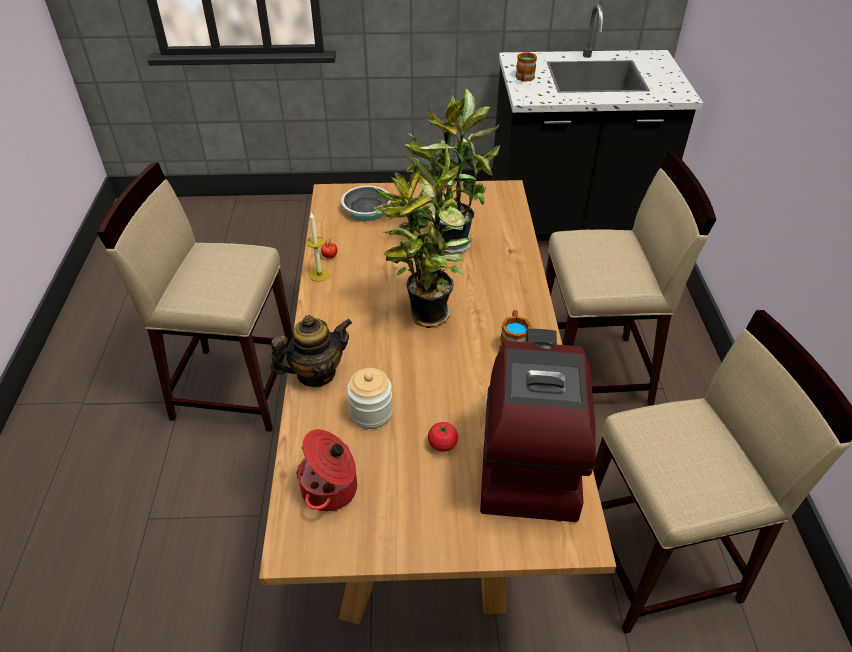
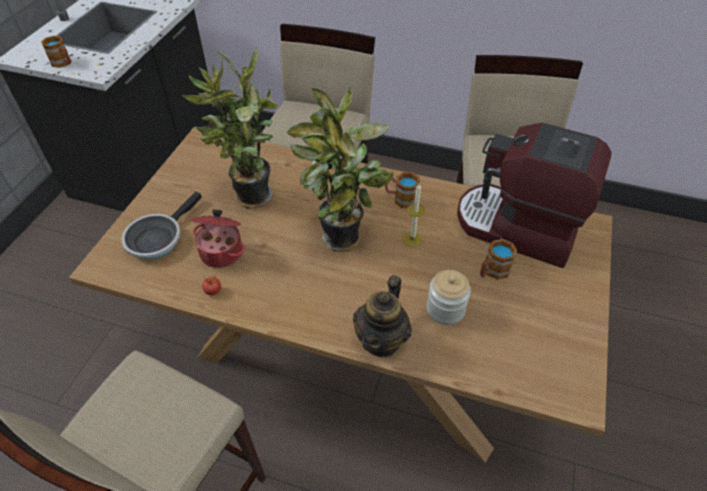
camera: 70 degrees left, 5 degrees up
(316, 373) = (381, 340): teapot -> teapot turned 150 degrees counterclockwise
(319, 275) = (238, 306): candle -> candle (412, 239)
(331, 489) = (522, 358): cooking pot -> cooking pot (222, 252)
(442, 444) = (492, 271): tomato -> mug

